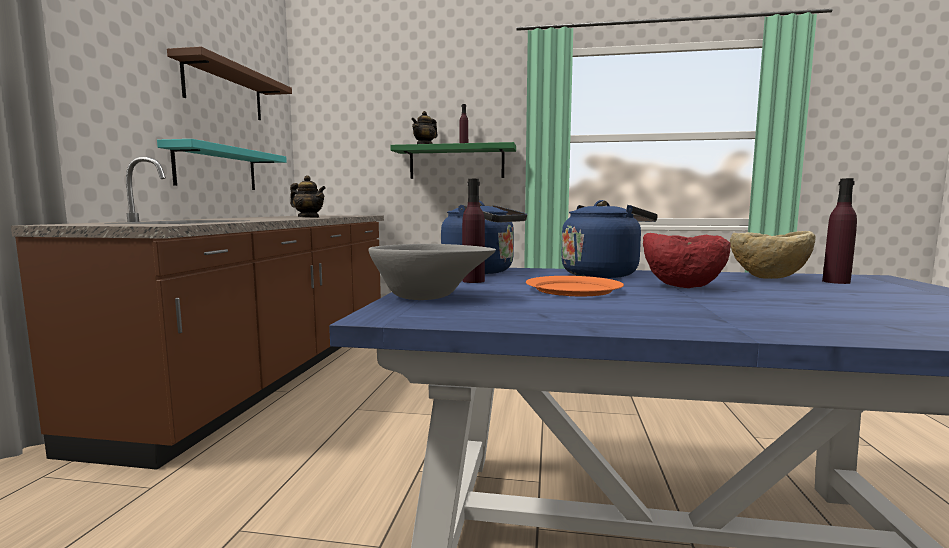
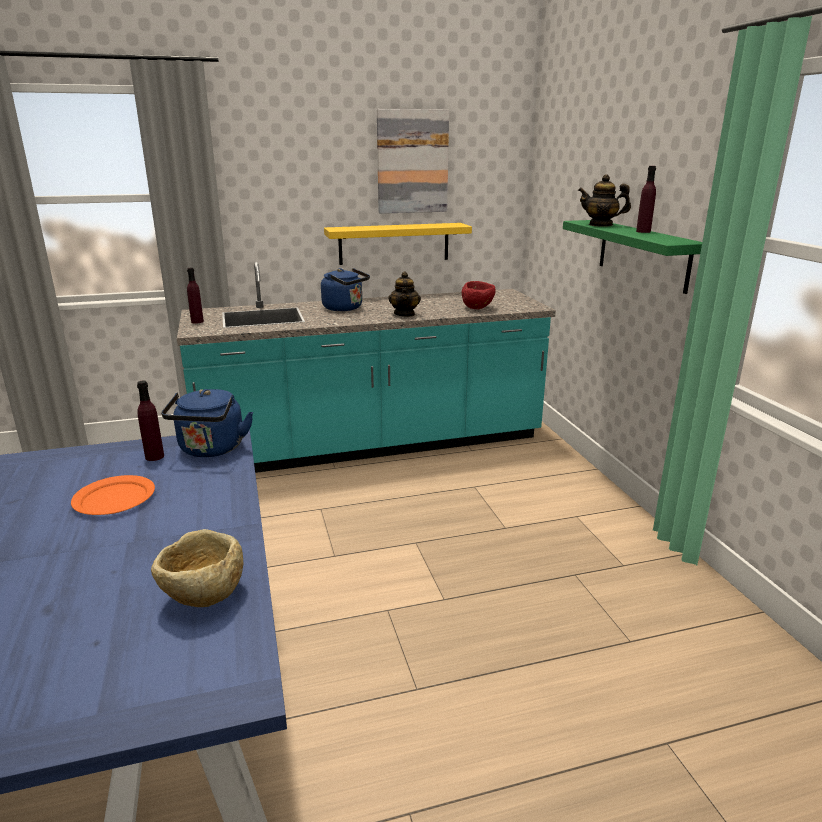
camera: 65 degrees right, 15 degrees up
(217, 168) = (394, 243): turquoise shelf -> yellow shelf
(224, 91) = (412, 162): brown shelf -> picture
(274, 370) = (372, 444): brown counter -> turquoise counter
(432, 297) = (77, 459): grey bowl -> none
(602, 274) = (213, 501): blue kettle -> blue kettle (345, 308)
(682, 286) = (136, 544): red bowl -> red bowl (478, 308)
(836, 282) = (188, 645): purple bottle -> purple bottle (197, 321)

